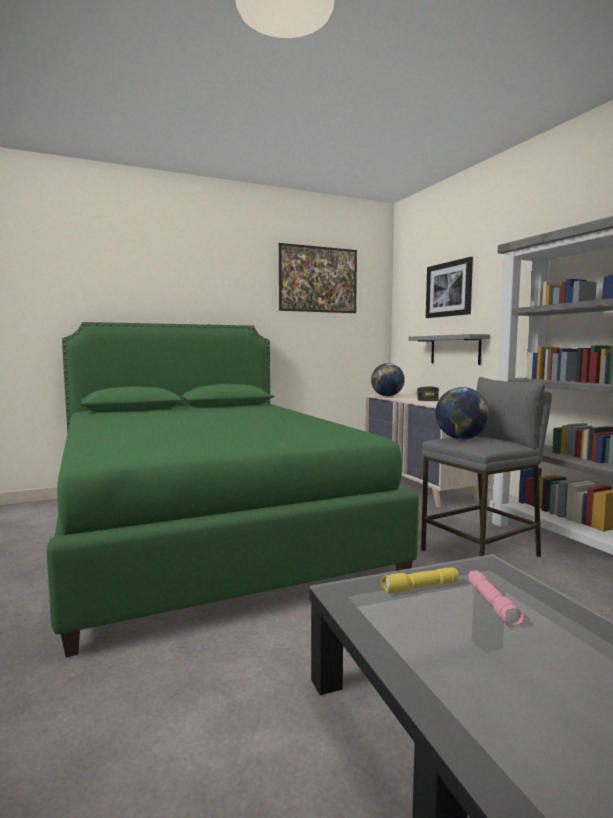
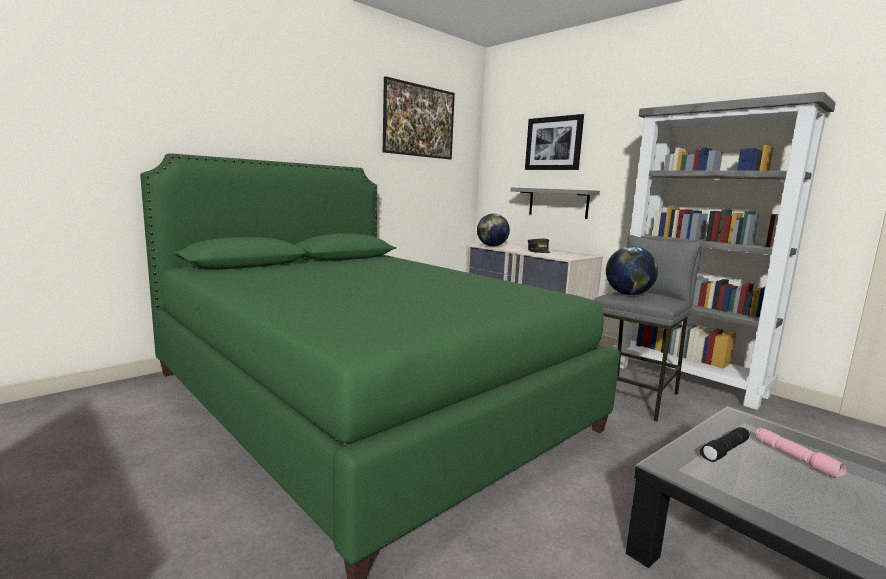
camera: 20 degrees left, 5 degrees up
(420, 588) = (725, 451): yellow flashlight -> black flashlight

